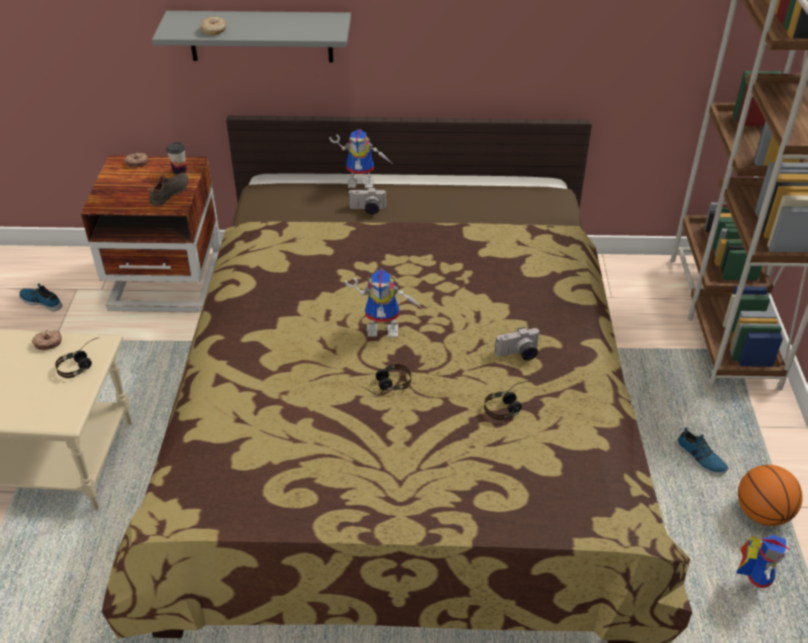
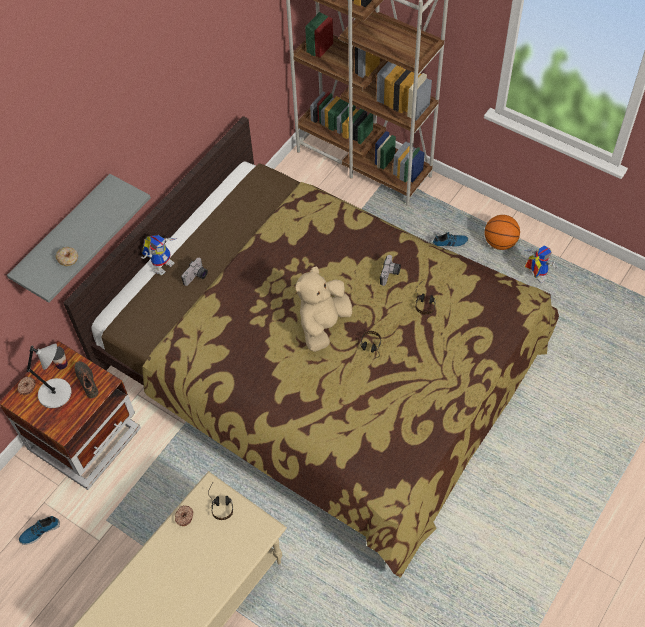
camera: 55 degrees left, 15 degrees up
(142, 182) = (57, 393): none -> grey table lamp
(385, 328) = (323, 325): toy robot -> beige plush toy

